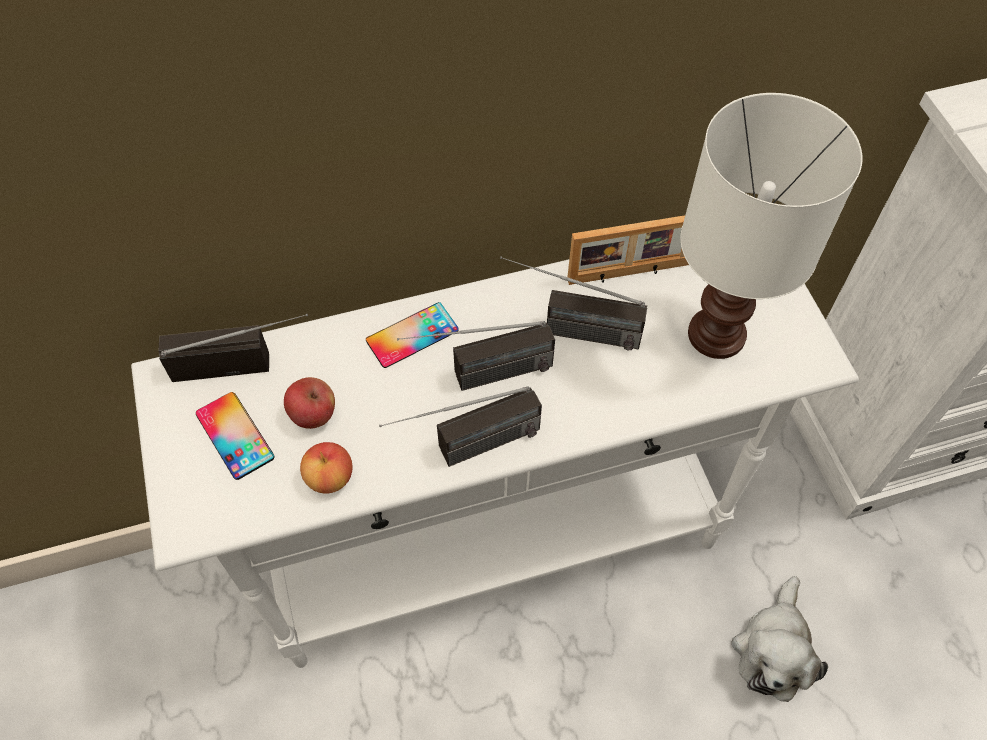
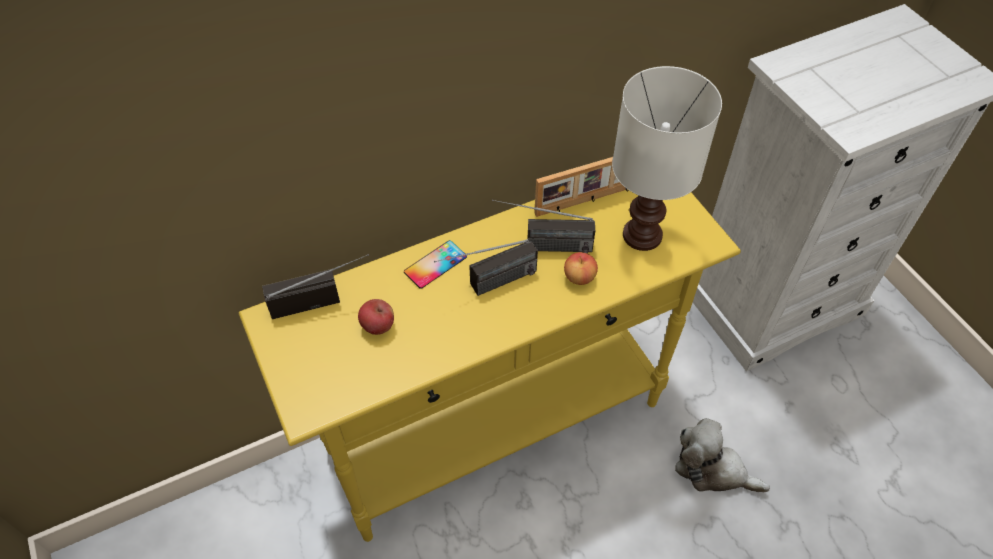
camera: 10 degrees left, 5 degrees down
(235, 435) = (325, 348): phone -> none
(330, 477) = (399, 365): apple -> apple (579, 277)
(465, 451) = (489, 334): radio -> none
(494, 542) = (496, 427): white console table -> yellow console table
(773, 649) = (712, 469): plush toy -> plush toy turned 105 degrees clockwise

